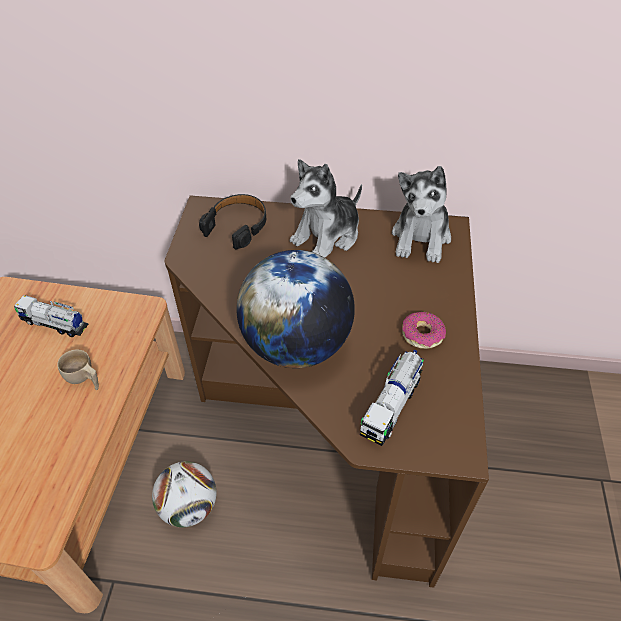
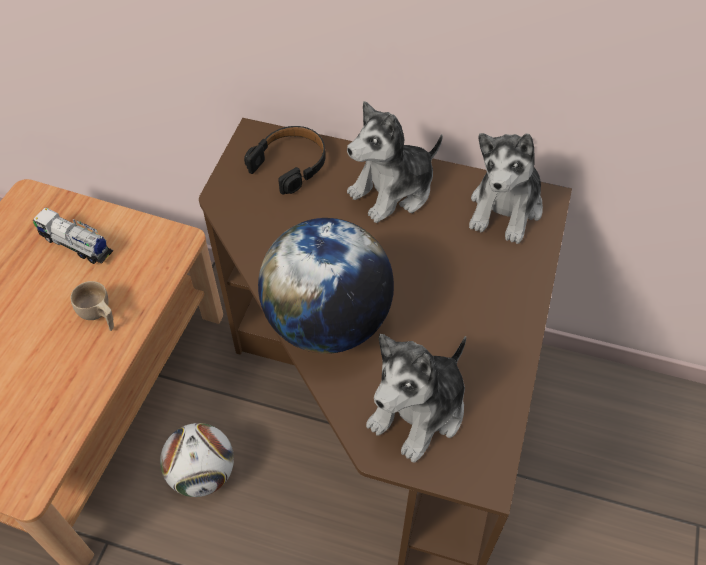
camera: 10 degrees right, 5 degrees up
(391, 405) = (419, 411): toy truck -> plush toy
(422, 334) = (476, 331): donut -> none

